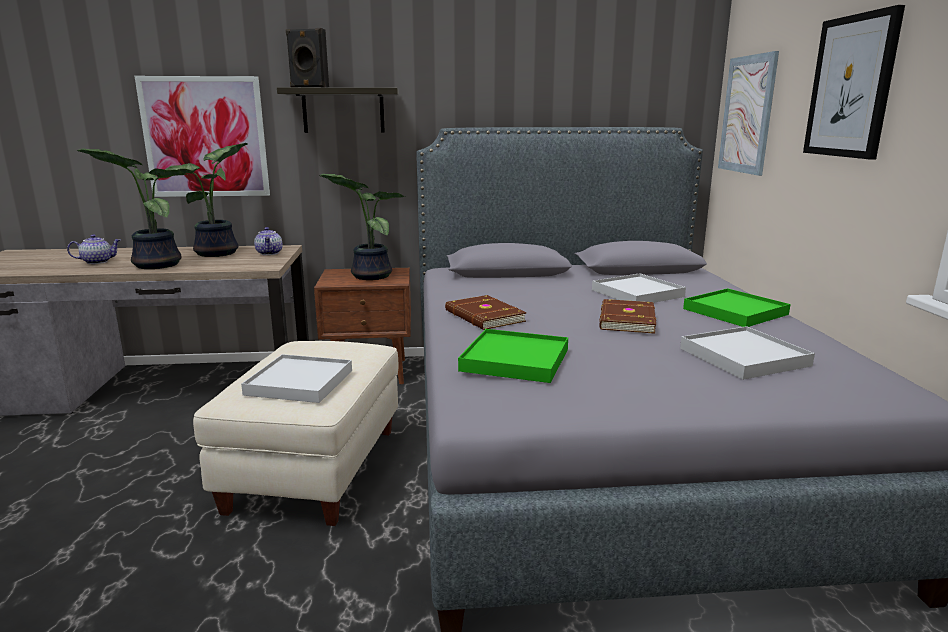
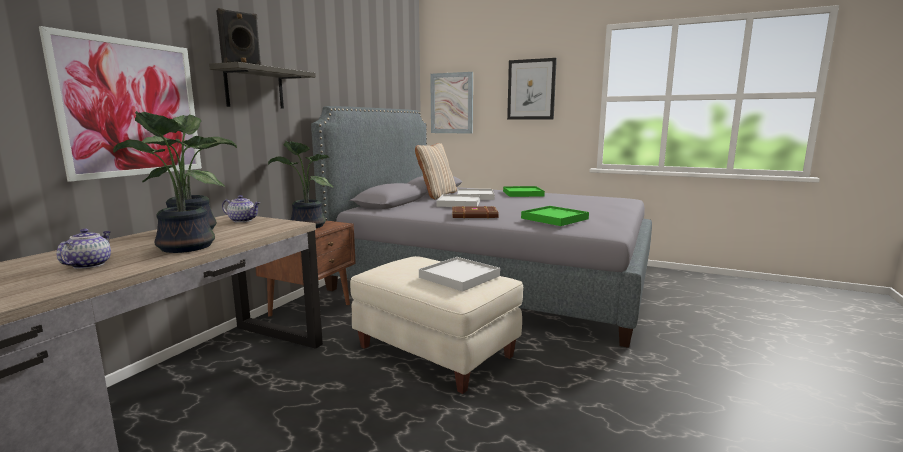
camera: 60 degrees left, 5 degrees down
(603, 276) = (437, 195): none -> beige pillow
(625, 320) = (515, 203): brown book -> none
(744, 357) = (577, 202): white tray -> white tray (459, 203)

